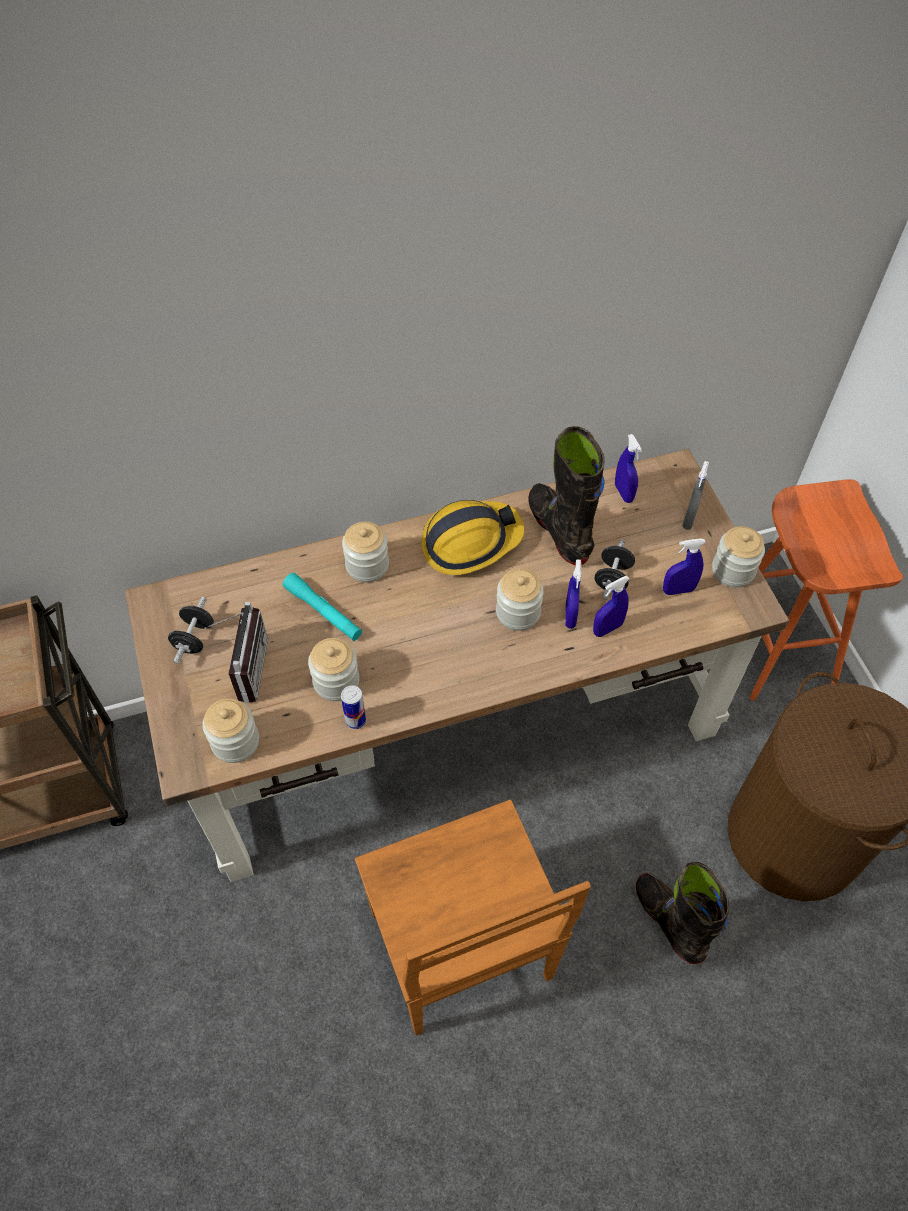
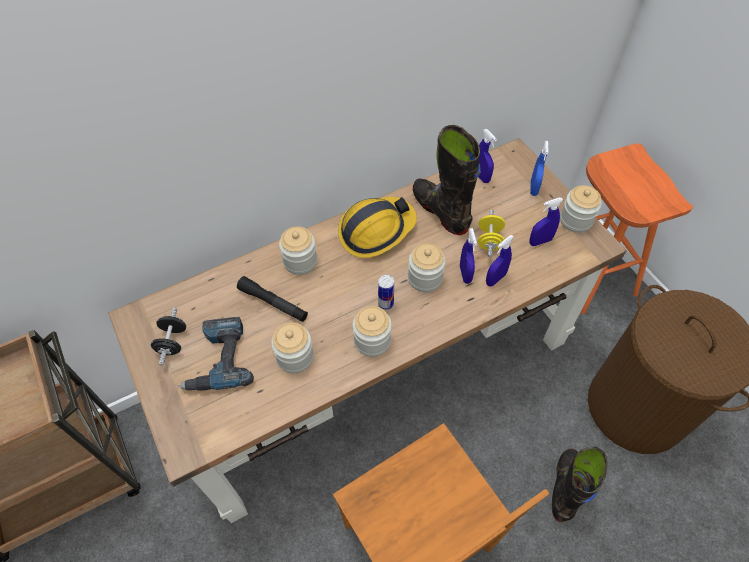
camera: 10 degrees left, 0 degrees up
(235, 742) = (222, 421): jar -> jar (372, 340)
(244, 668) = (218, 359): radio -> power drill
(323, 612) = (273, 303): turquoise flashlight -> black flashlight
(355, 720) = (317, 386): can -> can (385, 303)
(612, 578) = (489, 240): black dumbbell -> yellow dumbbell
(669, 921) = (565, 487): black boot -> black boot turned 60 degrees clockwise
(689, 519) = (533, 188): grey spray bottle -> blue spray bottle

